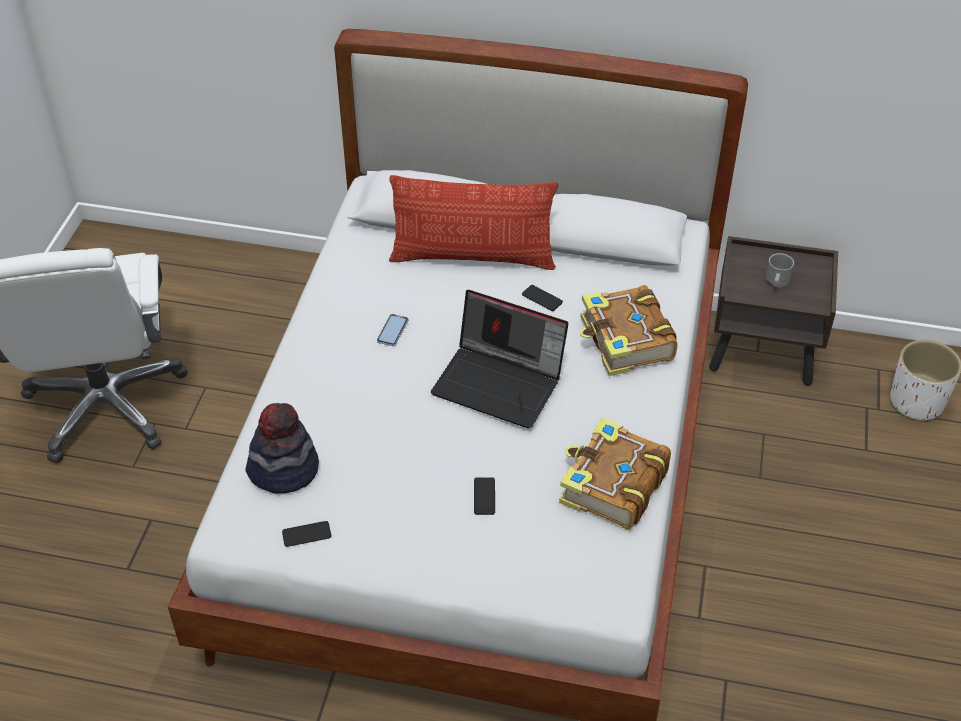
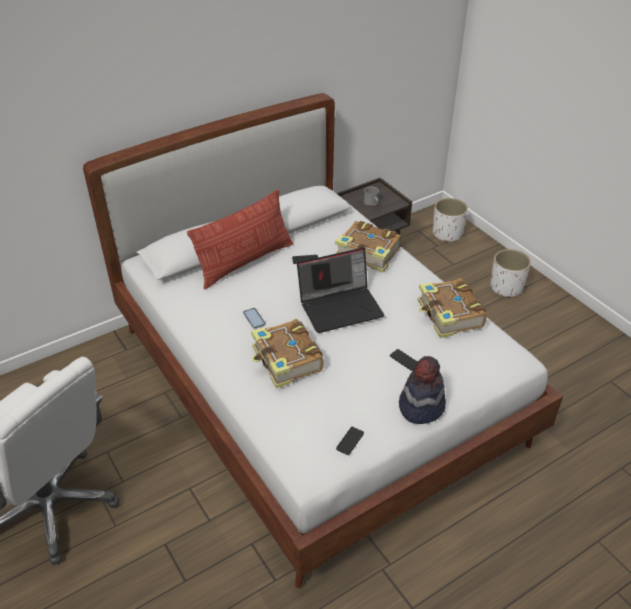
camera: 45 degrees left, 5 degrees down
(283, 469) = (295, 420): hat -> hat (421, 406)
(359, 401) = (286, 361): none -> book
(900, 535) = (506, 288): none -> white planter

